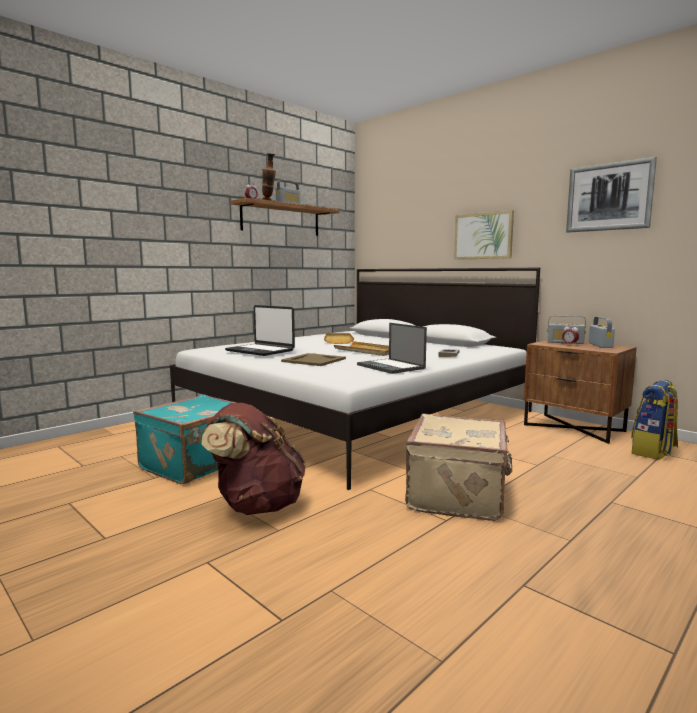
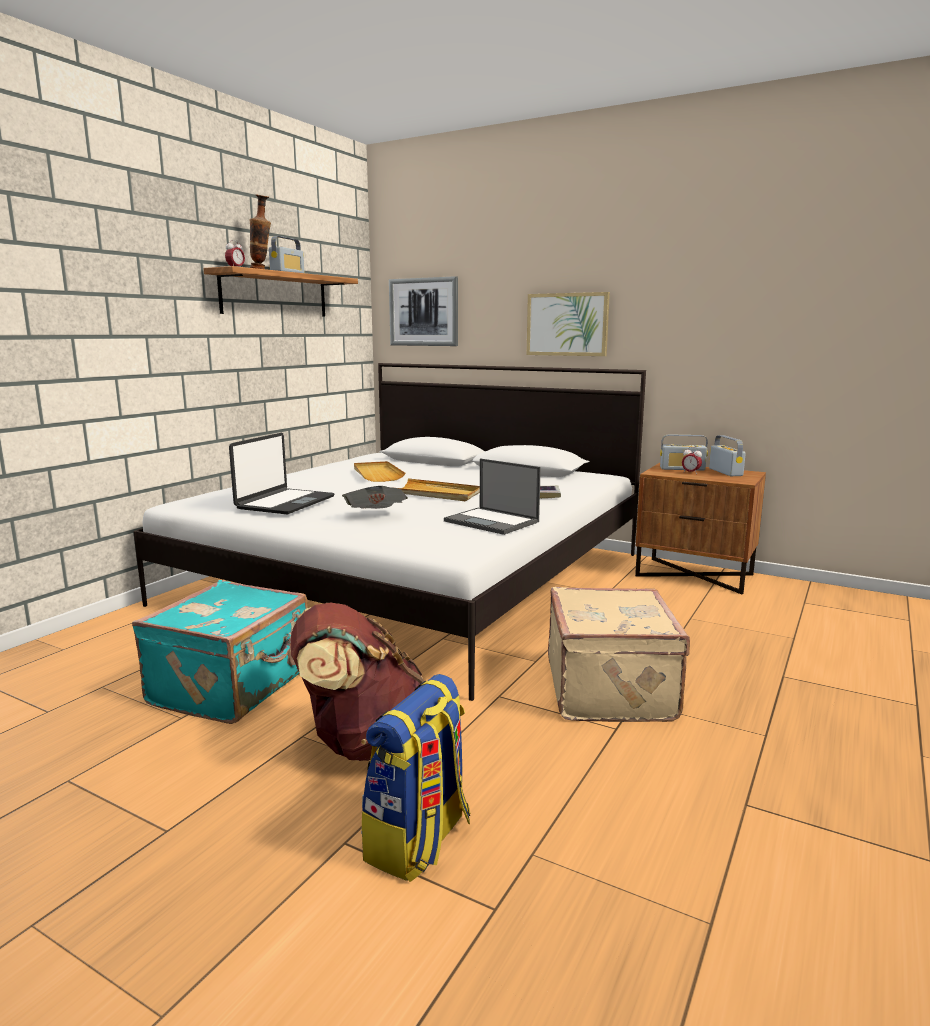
camera: 15 degrees left, 5 degrees up
(260, 350) = (285, 503): laptop -> laptop turned 90 degrees counterclockwise
(313, 360) = (376, 516): beige tray -> newspaper
(609, 197) = (734, 282): picture -> picture (423, 312)
(653, 452) = (794, 601): backpack -> backpack (419, 841)

